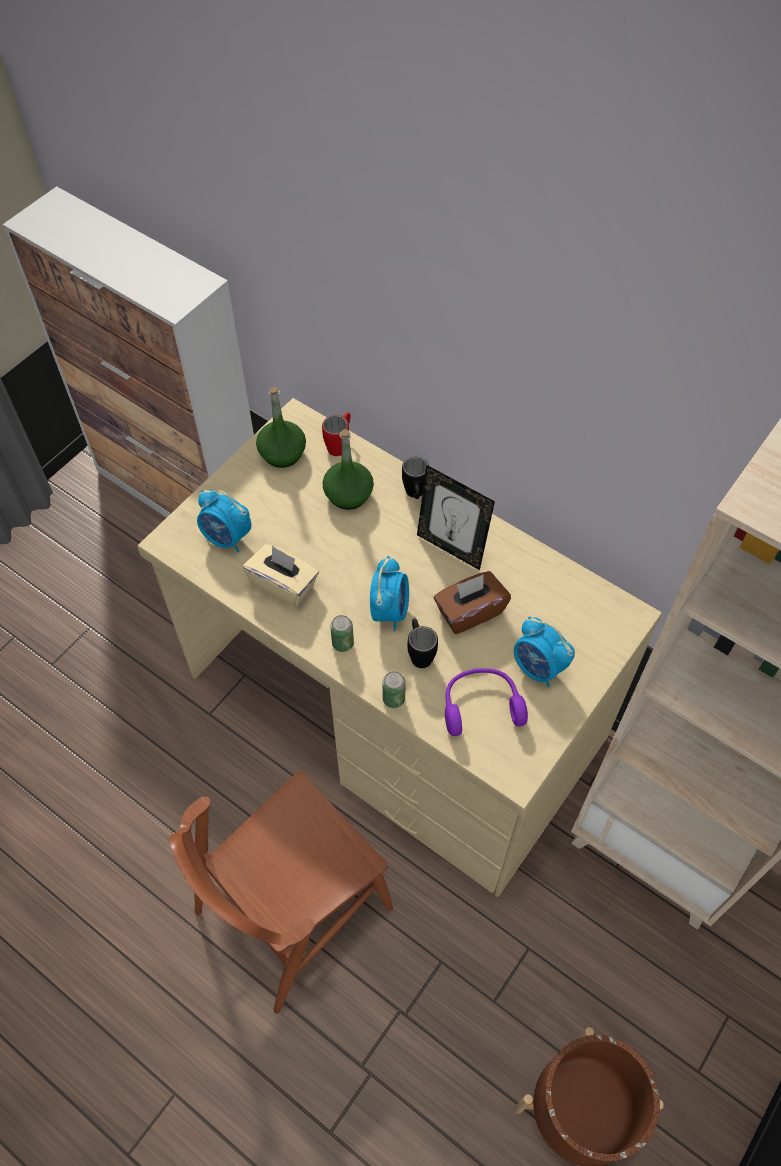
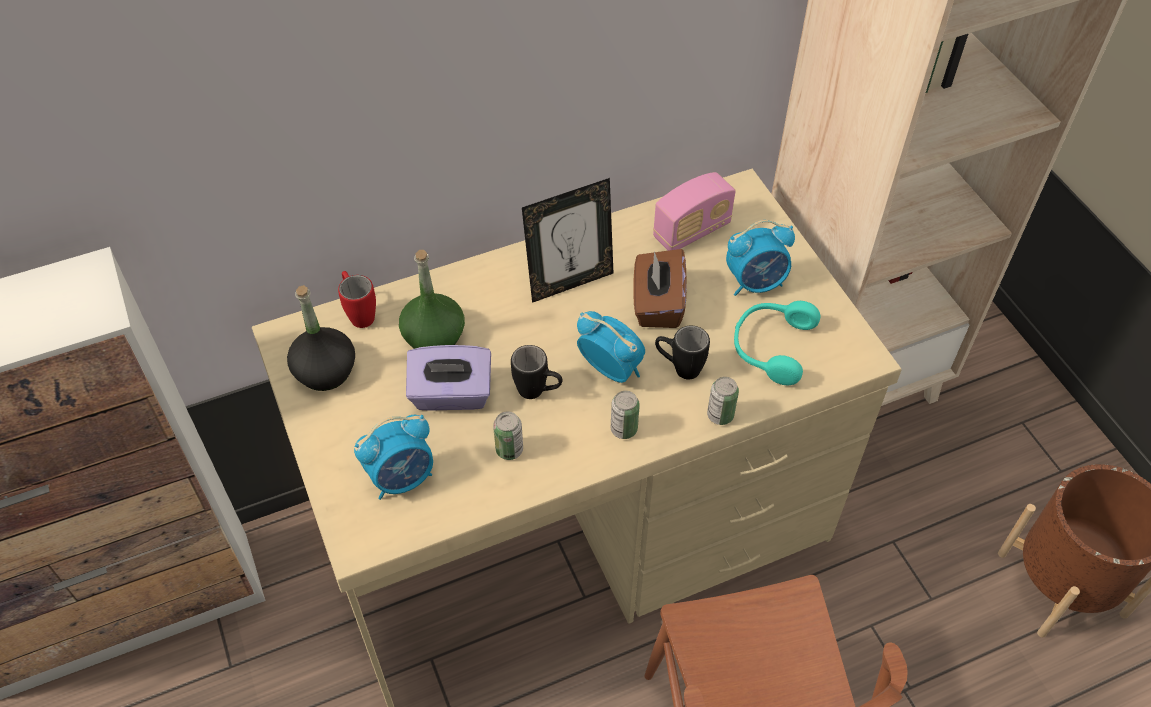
camera: 60 degrees left, 5 degrees down
(282, 453) = (325, 371): green bottle -> black bottle
(284, 584) = (509, 450): beige tissue box -> can
(307, 530) = (451, 395): none -> purple tissue box
(415, 495) = (481, 280): black mug -> black mug (538, 392)
(481, 705) = (770, 347): purple headphones -> turquoise headphones
(559, 601) = (692, 231): none -> radio

